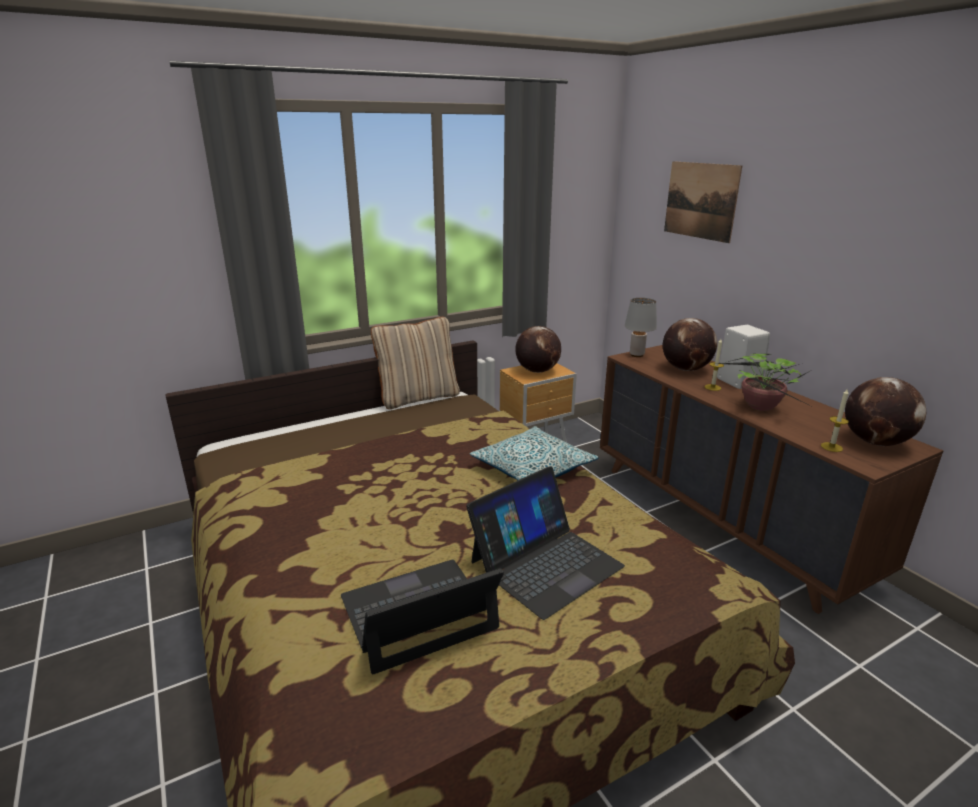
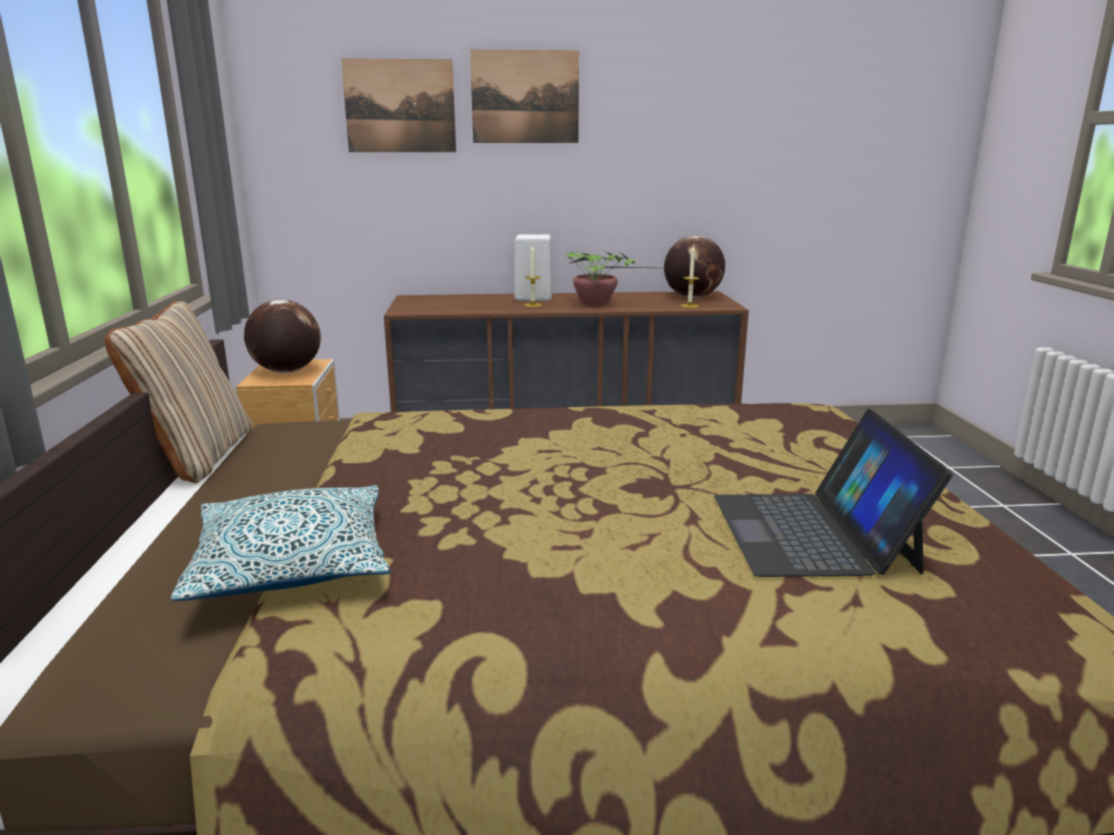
camera: 65 degrees left, 5 degrees down
(532, 469) = (544, 424): pillow -> pillow (291, 564)
(545, 563) = (747, 454): laptop -> none
(637, 355) = (404, 307): grey table lamp -> none
(685, 369) = (475, 303): globe -> none
(791, 203) = (525, 97): none -> picture

